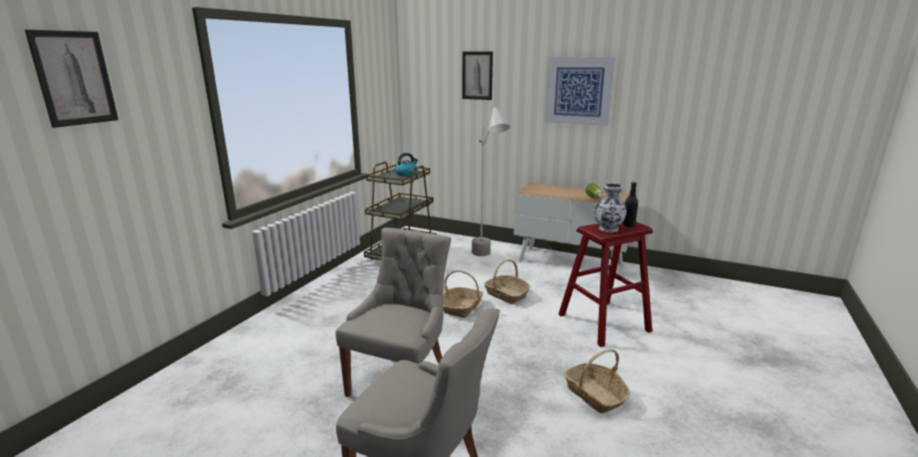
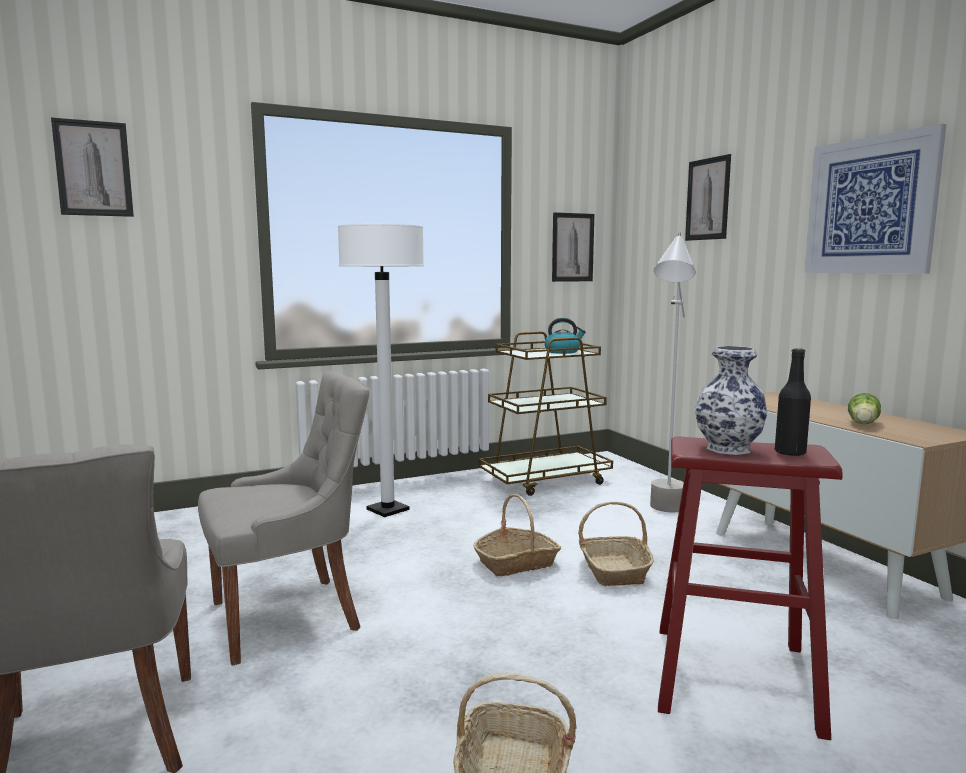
camera: 40 degrees right, 10 degrees down
(345, 302) = (388, 510): none -> white floor lamp
(383, 101) = (572, 247): none -> picture

